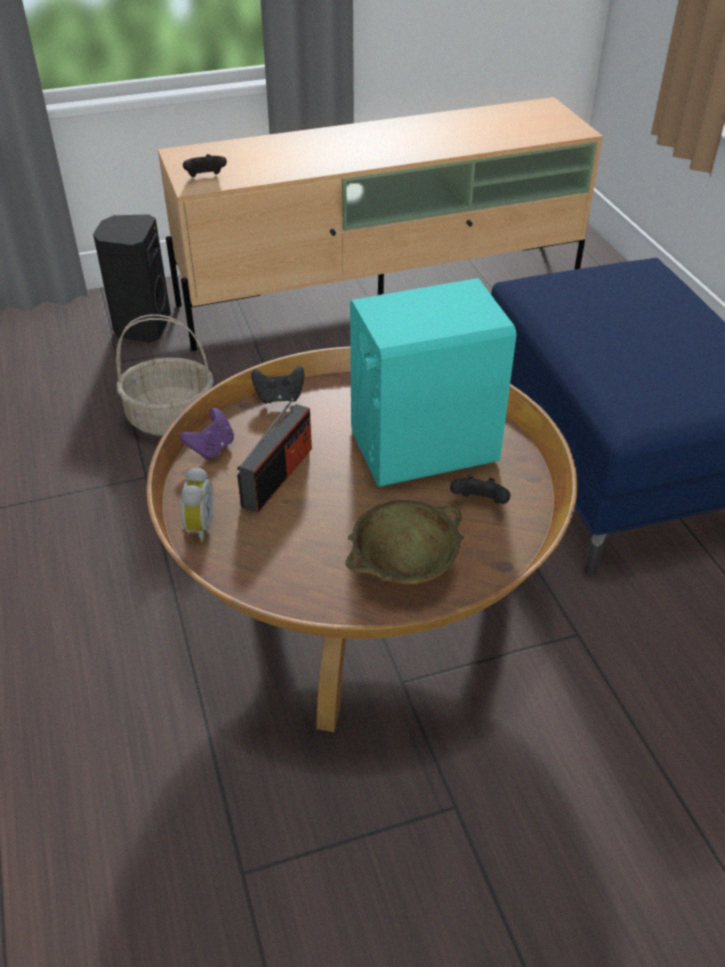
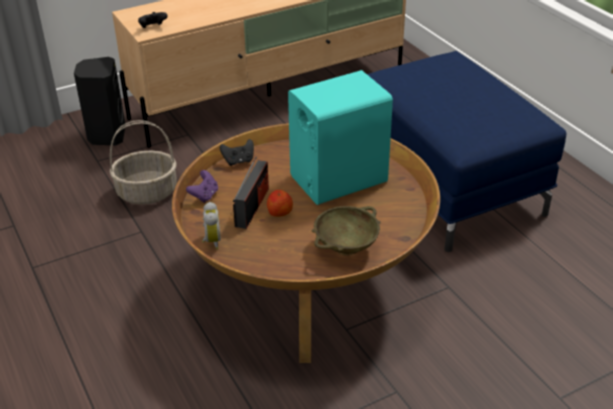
camera: 10 degrees left, 5 degrees down
(317, 491) = (279, 212): none -> apple
(479, 504) = (381, 206): black game controller -> none

